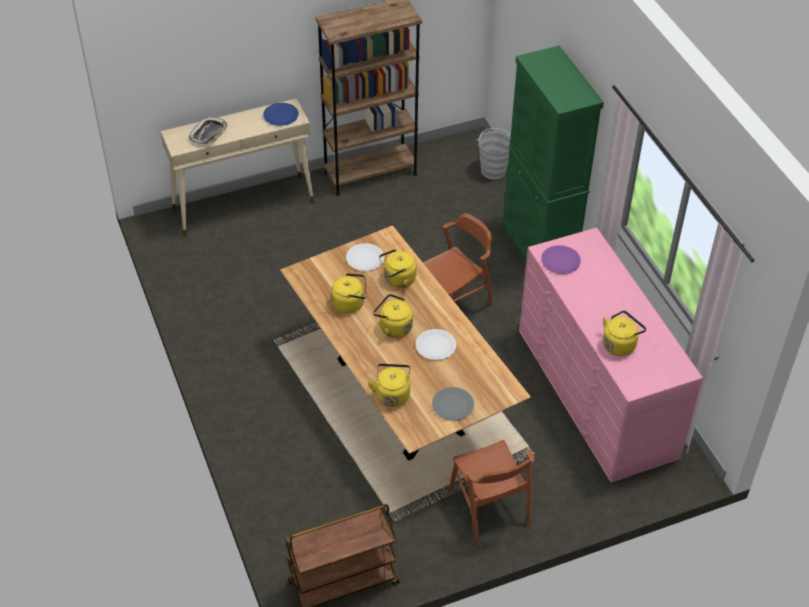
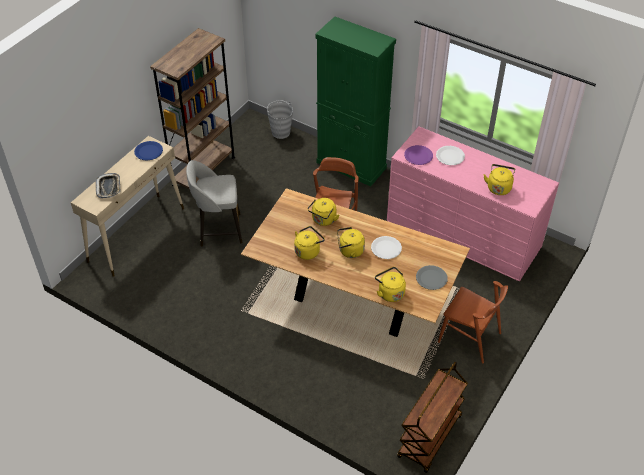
camera: 35 degrees left, 0 degrees up
(328, 244) = (218, 230): none -> grey stool
(365, 258) = (289, 217): white plate -> white plate (450, 156)

